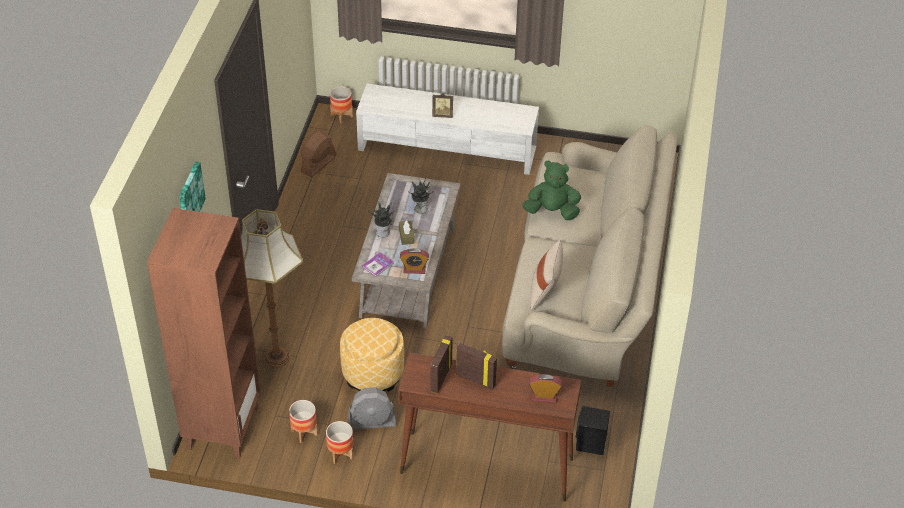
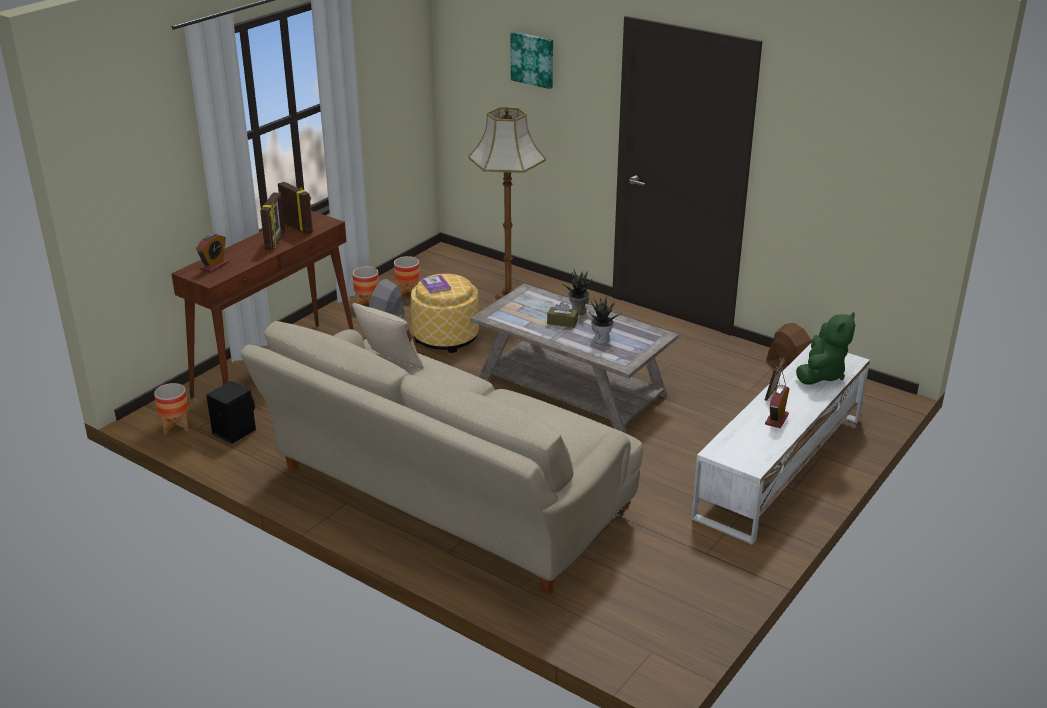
camera: 115 degrees right, 15 degrees down
(222, 427) = (449, 262): brown bookcase -> none
(341, 116) = (880, 404): planter -> planter (176, 426)
(378, 265) = (531, 299): book -> book (435, 285)
(414, 269) = (507, 316): alarm clock -> alarm clock (776, 419)
(476, 379) = (276, 241): picture frame -> picture frame turned 45 degrees counterclockwise
(552, 211) = (516, 405): green plush toy -> green plush toy (821, 374)

